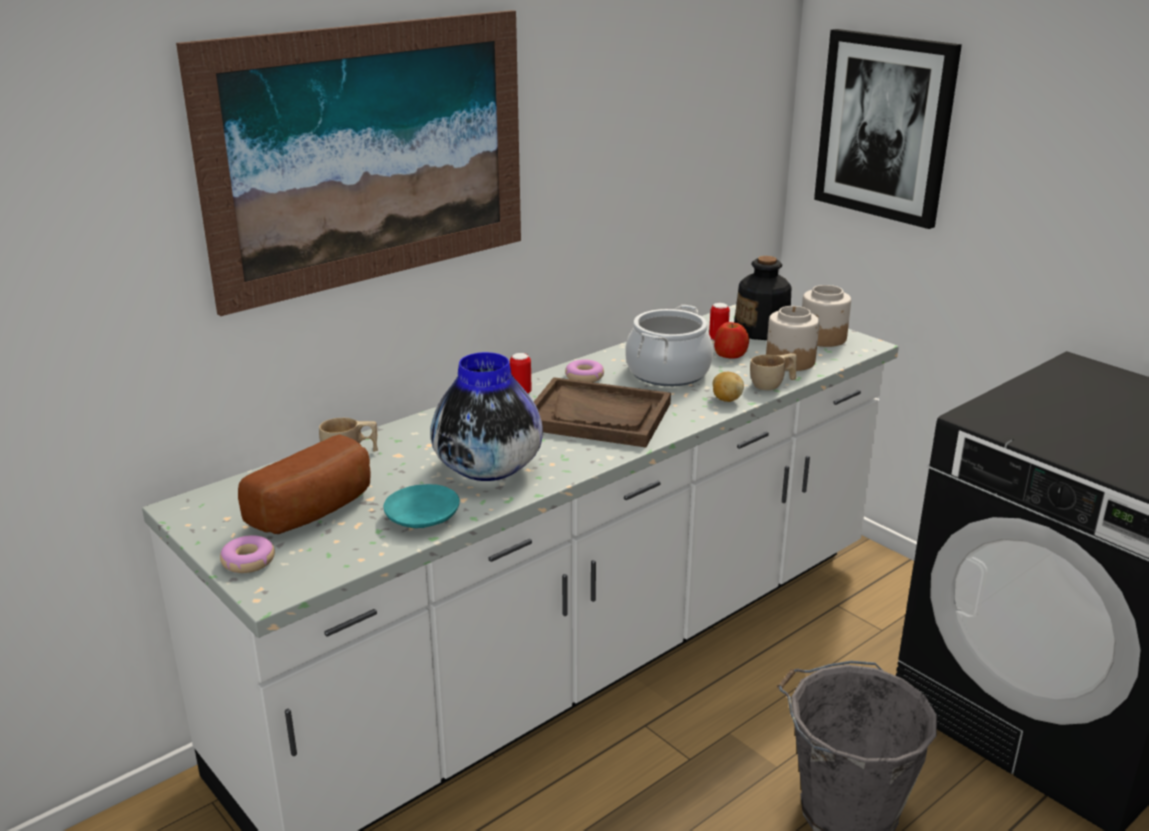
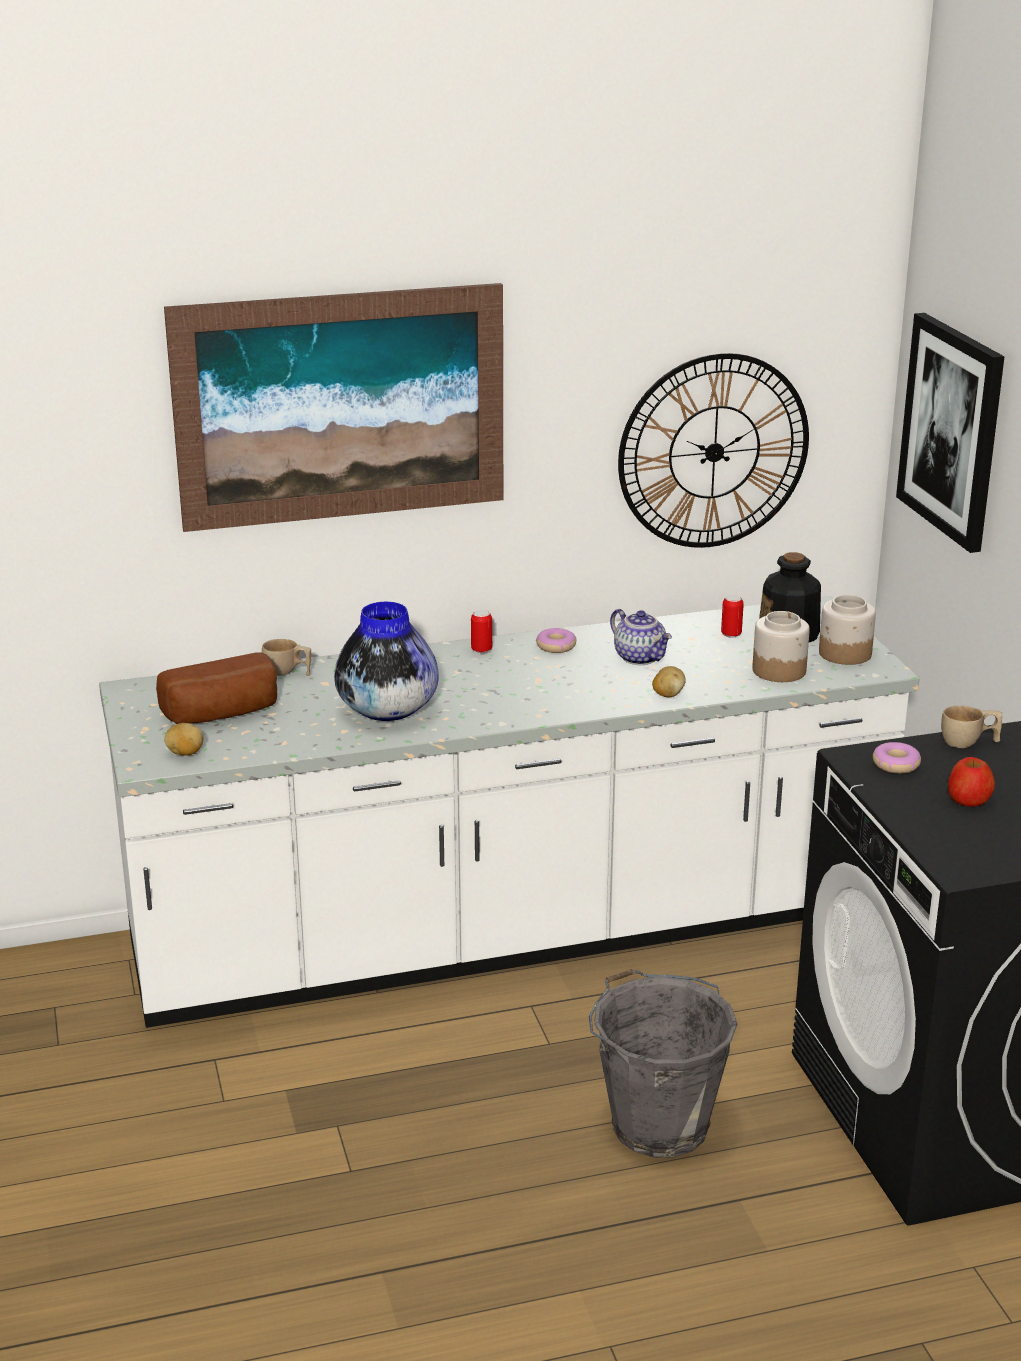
camera: 25 degrees right, 0 degrees up
(248, 561) = (144, 740): donut -> donut (895, 764)
(310, 565) = (185, 753): none -> potato
(421, 517) = (298, 737): turquoise plate -> none
(598, 416) = (529, 685): brown tray -> none
(667, 372) = (641, 658): cooking pot -> teapot
(677, 175) = (714, 452): none -> wall clock
(730, 354) = (725, 652): apple -> apple (968, 799)
(773, 385) = (732, 690): beige cup -> beige cup (969, 743)

